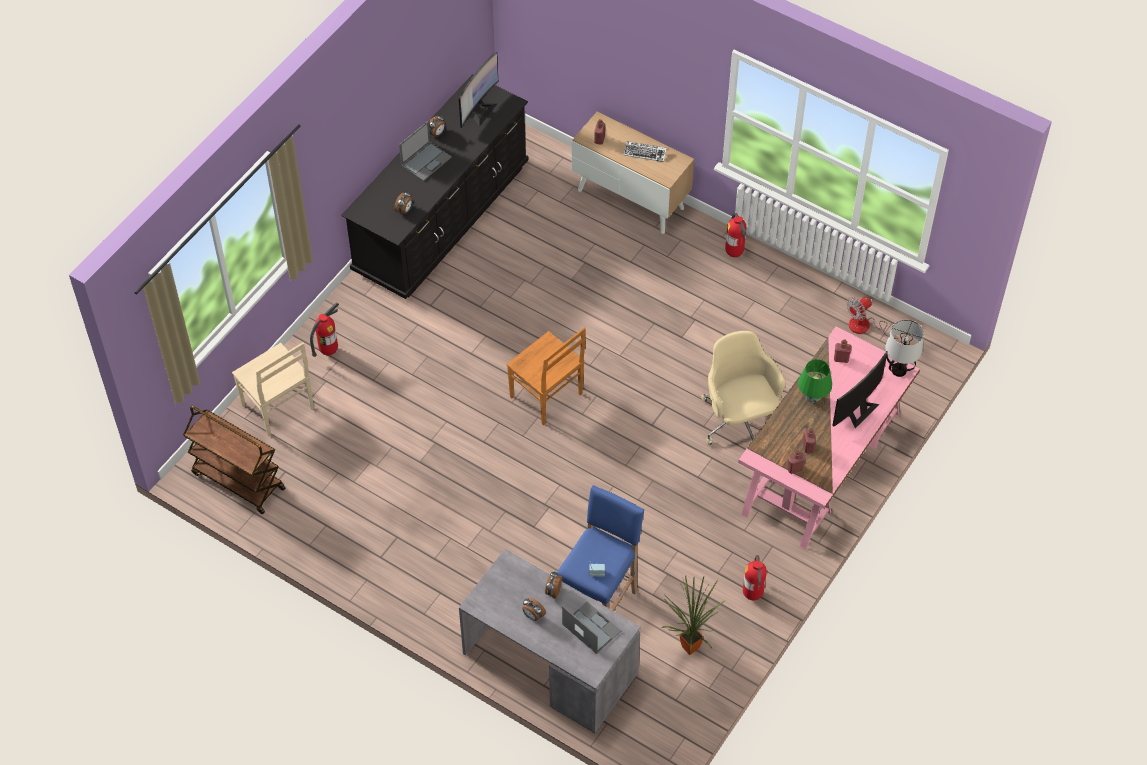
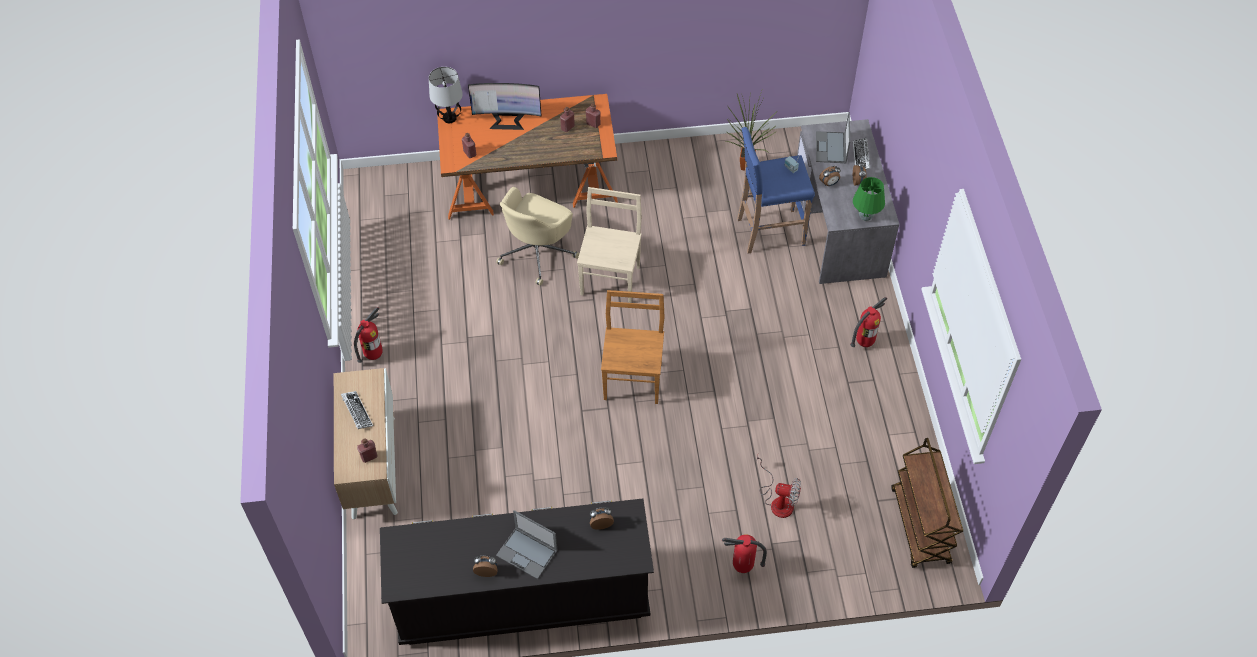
camera: 130 degrees left, 0 degrees up
(278, 408) = (831, 556): beige chair -> beige chair (610, 279)
(426, 161) = (527, 553): laptop -> laptop turned 150 degrees counterclockwise
(478, 110) = (426, 559): monitor -> none
(558, 643) = (861, 156): none -> keyboard
(753, 595) = (673, 160): fire extinguisher -> fire extinguisher (864, 342)
(812, 398) = (522, 148): green table lamp -> green table lamp (866, 217)
(822, 464) = (530, 186): pink desk -> orange desk
(867, 327) = (378, 231): fan -> fan (778, 500)

